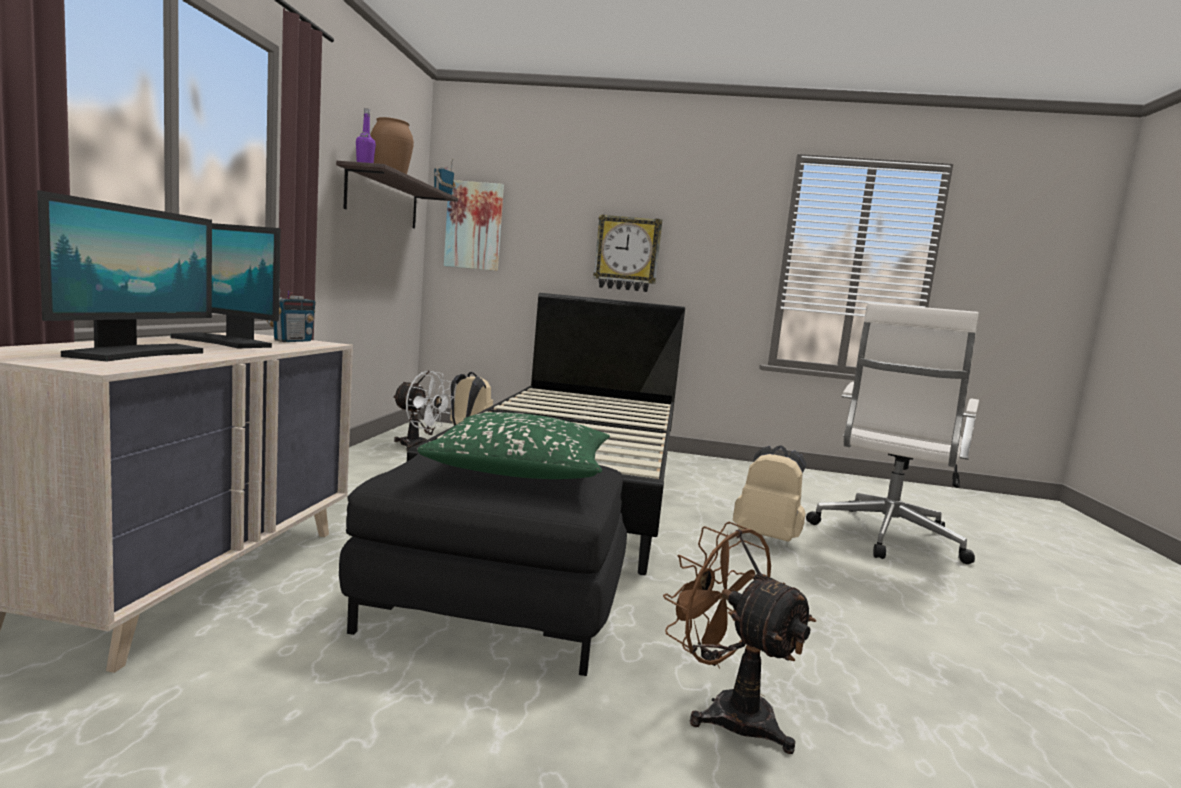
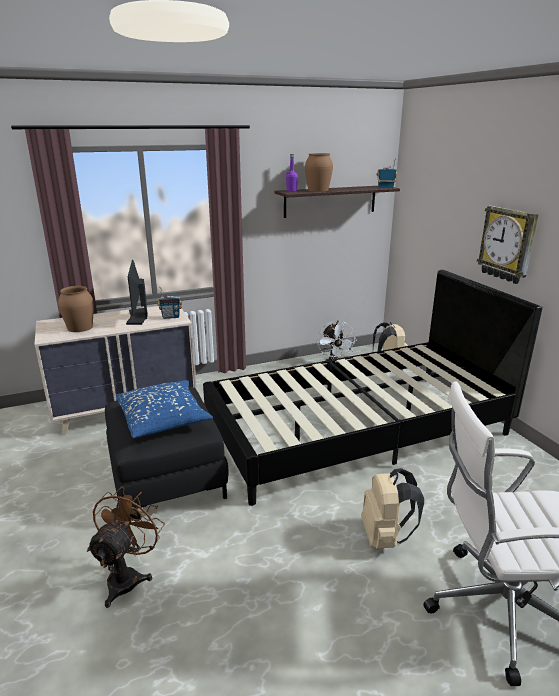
camera: 60 degrees right, 15 degrees up
(135, 353) = (80, 327): monitor -> brown vase
(474, 226) = (415, 208): picture -> none
(522, 469) = (163, 419): green pillow -> blue pillow

